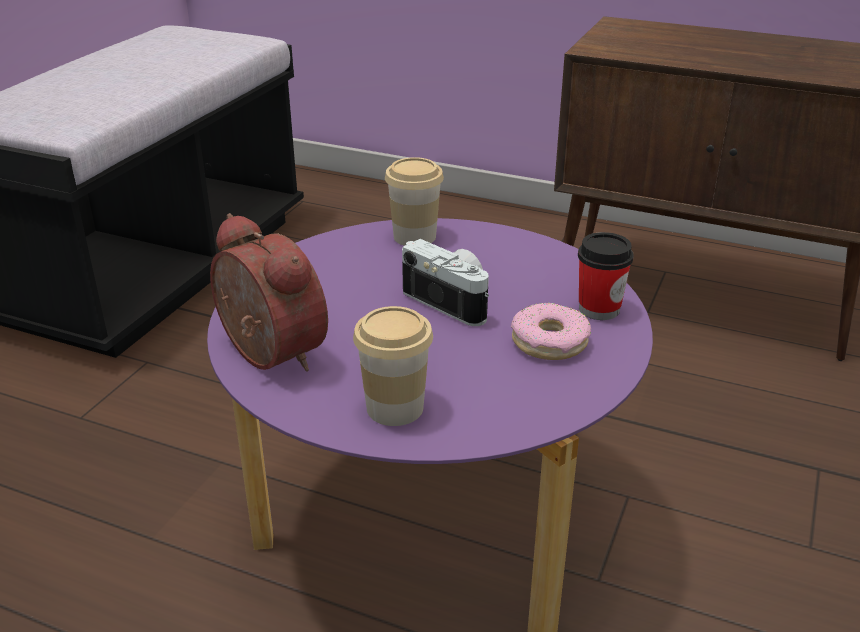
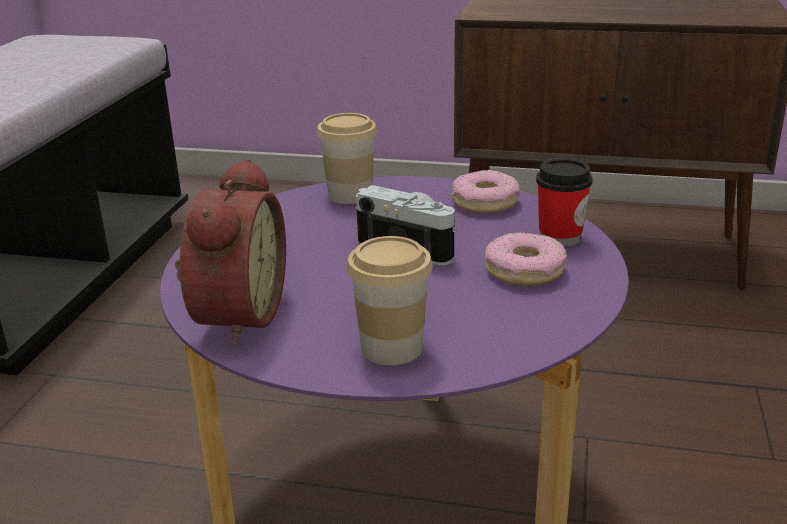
camera: 10 degrees left, 5 degrees down
(266, 355) = (234, 316): alarm clock -> alarm clock turned 60 degrees clockwise
(540, 260) = (484, 202): none -> donut

